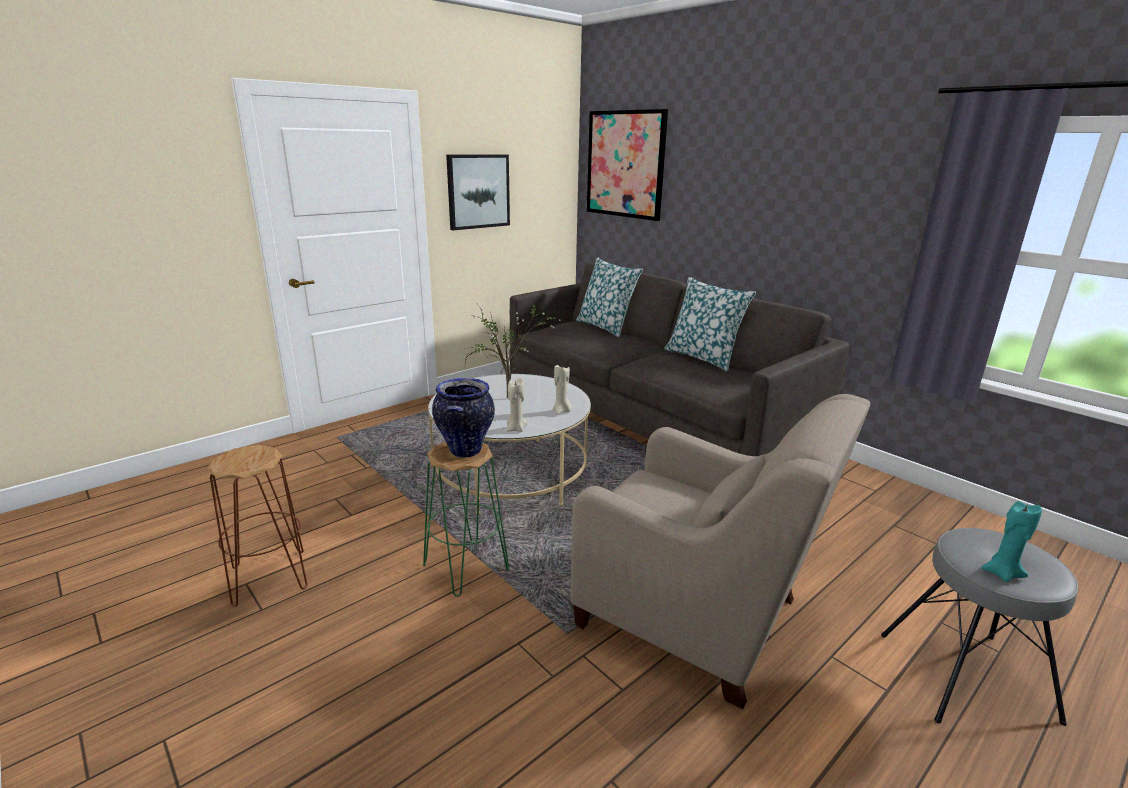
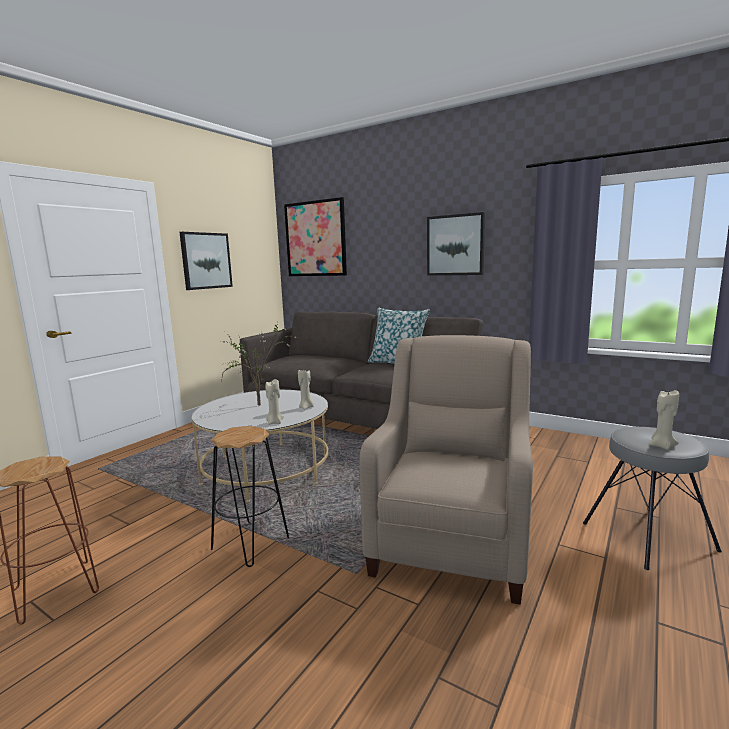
camera: 15 degrees left, 10 degrees down
(465, 450) = (245, 433): vase -> none
(466, 567) = (251, 543): green stool -> black stool
(606, 327) = (318, 355): pillow -> none
(696, 616) = (452, 539): beige armchair -> beige armchair turned 90 degrees counterclockwise
(813, 198) = (455, 245): none -> picture
(1001, 573) = (661, 446): turquoise candle -> beige candle

